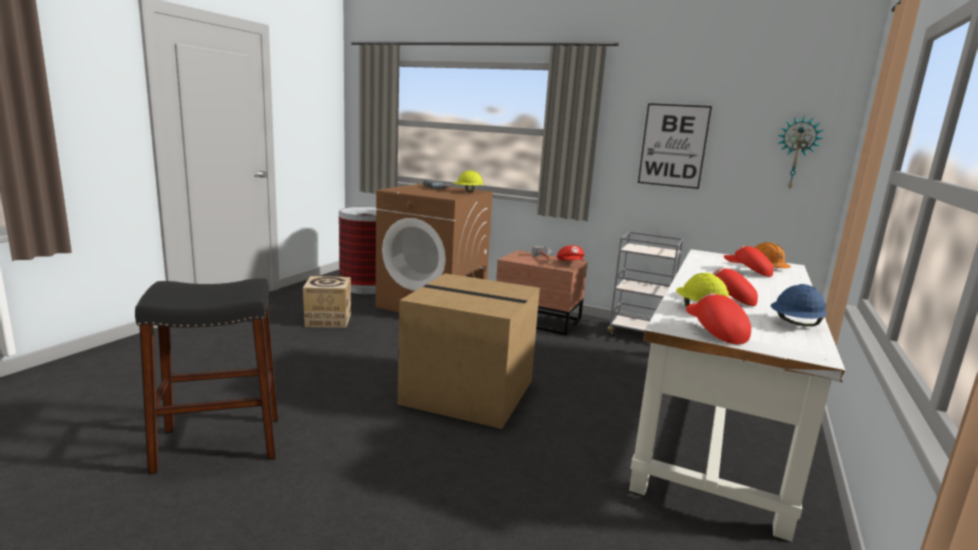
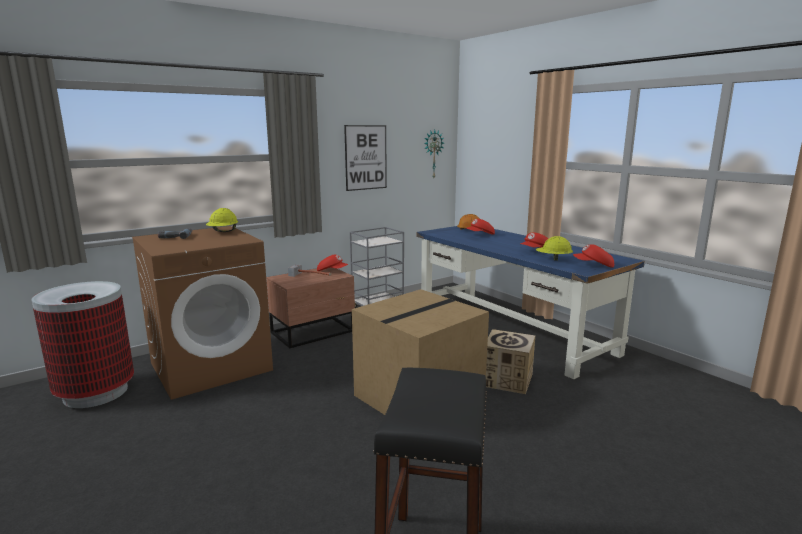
camera: 60 degrees left, 0 degrees up
(328, 320) = (167, 439): cardboard box -> cardboard box (507, 380)
(718, 423) = (512, 330): white desk -> blue desk
(795, 324) = (581, 251): blue hard hat -> none

